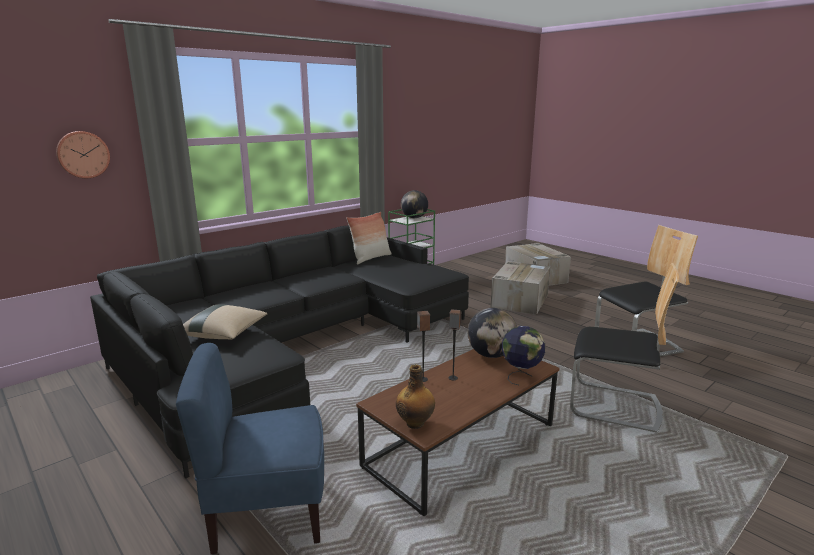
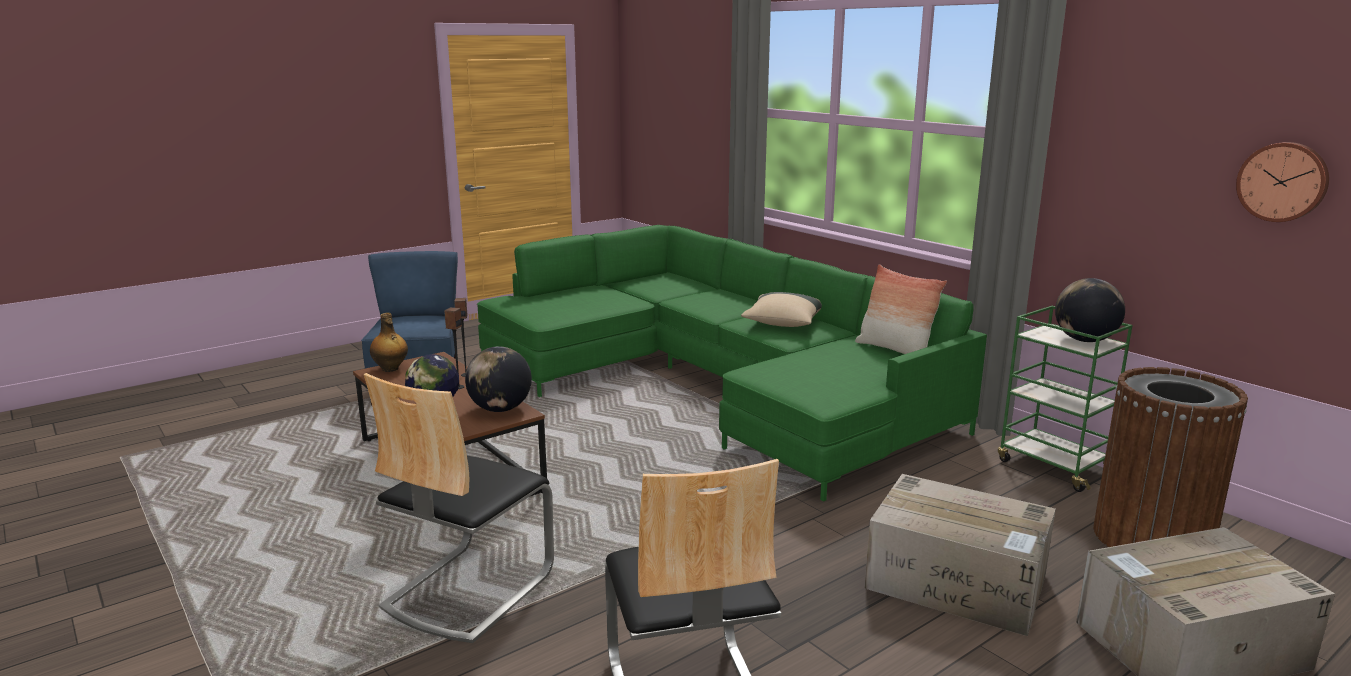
camera: 95 degrees right, 0 degrees up
(83, 154) = (708, 114): wall clock -> wall clock (1283, 182)
(225, 334) = (601, 300): beige pillow -> beige pillow (783, 324)
(294, 346) = (716, 385): black sofa -> green sofa
(469, 272) = (1151, 539): none -> brown trash can

